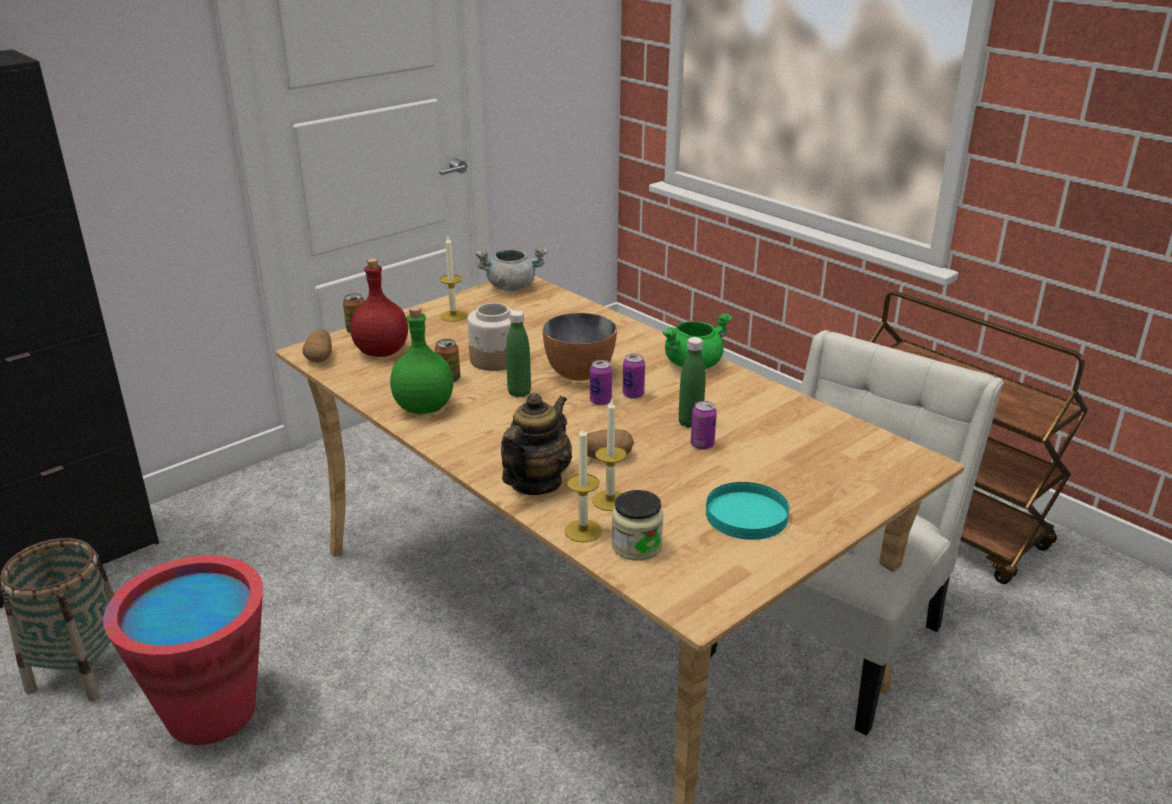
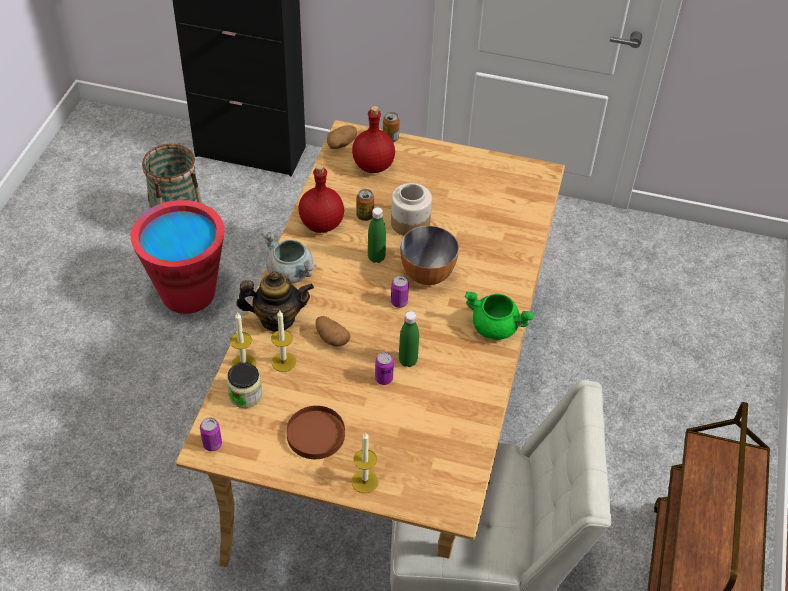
camera: 55 degrees right, 20 degrees up
(423, 407) = (321, 223): green bottle -> red bottle
(453, 316) = (453, 169): candle -> candle (364, 481)
(512, 286) = (529, 173): grey cooking pot -> grey cooking pot (291, 273)
(633, 394) = (422, 314): can -> can (212, 444)
(746, 514) = (316, 434): turquoise plate -> brown plate

